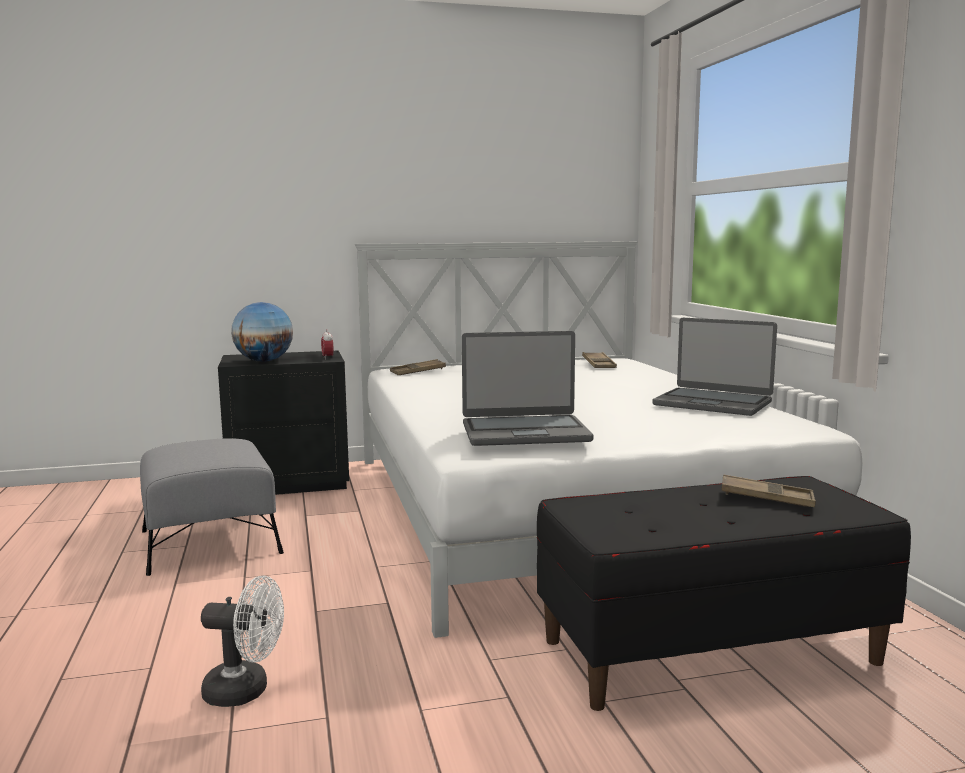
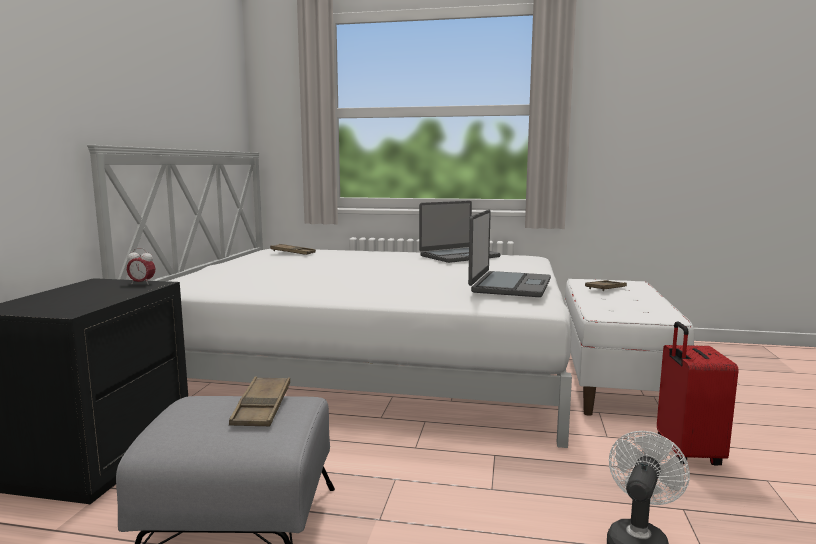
camera: 65 degrees left, 0 degrees up
(263, 361) = (90, 301): globe -> none
(418, 372) = (202, 283): brown tray -> brown tray (262, 407)
(485, 719) = (686, 453): none -> red suitcase
(709, 651) = (613, 381): black bench -> white bench

